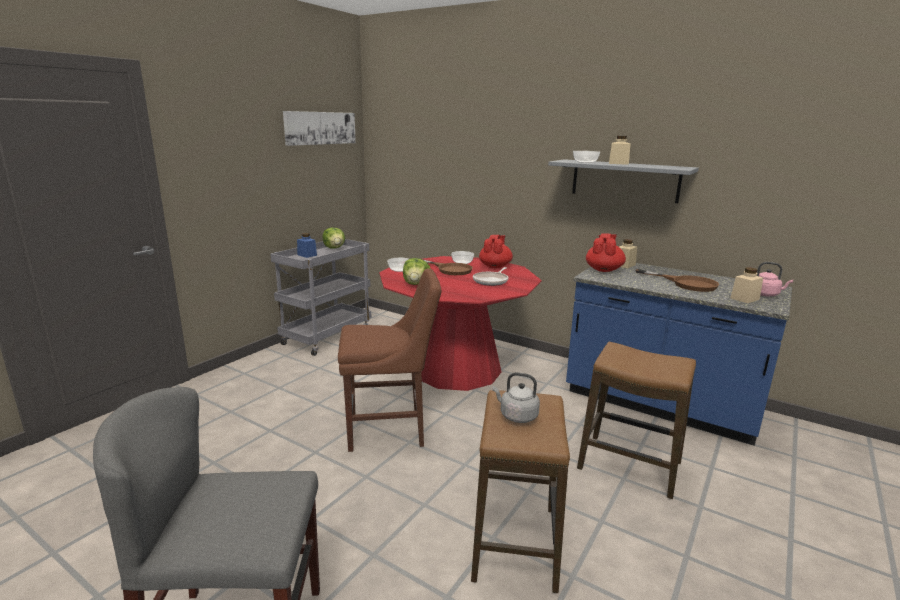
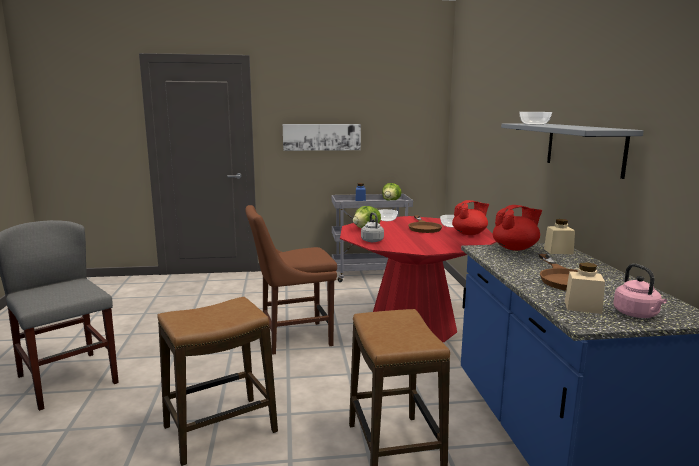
camera: 50 degrees right, 5 degrees down
(320, 128) = (397, 99): picture -> picture (321, 137)
(390, 429) = (292, 338): brown chair -> brown chair turned 120 degrees clockwise
(491, 281) = (428, 241): frying pan -> none
(516, 416) = (213, 312): grey kettle -> grey kettle (371, 240)
(618, 163) = (563, 125): beige jar -> none

